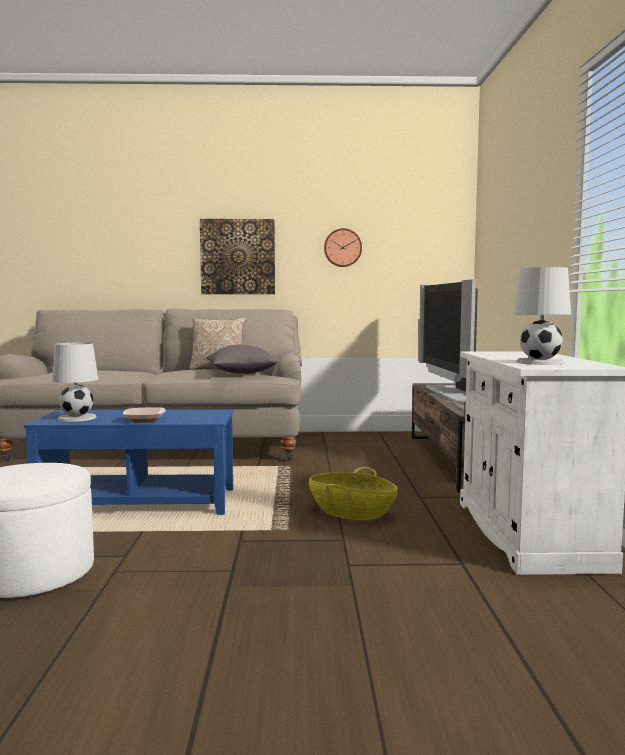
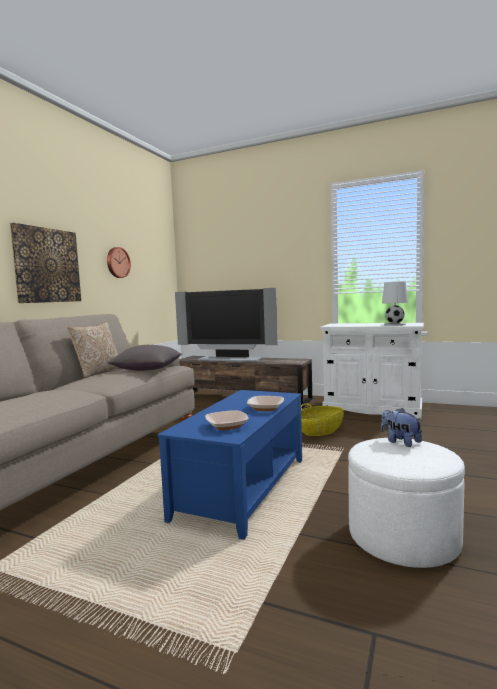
camera: 65 degrees left, 0 degrees up
(57, 471) = (400, 442): none -> plush toy
(77, 418) = (227, 426): white table lamp -> bowl

